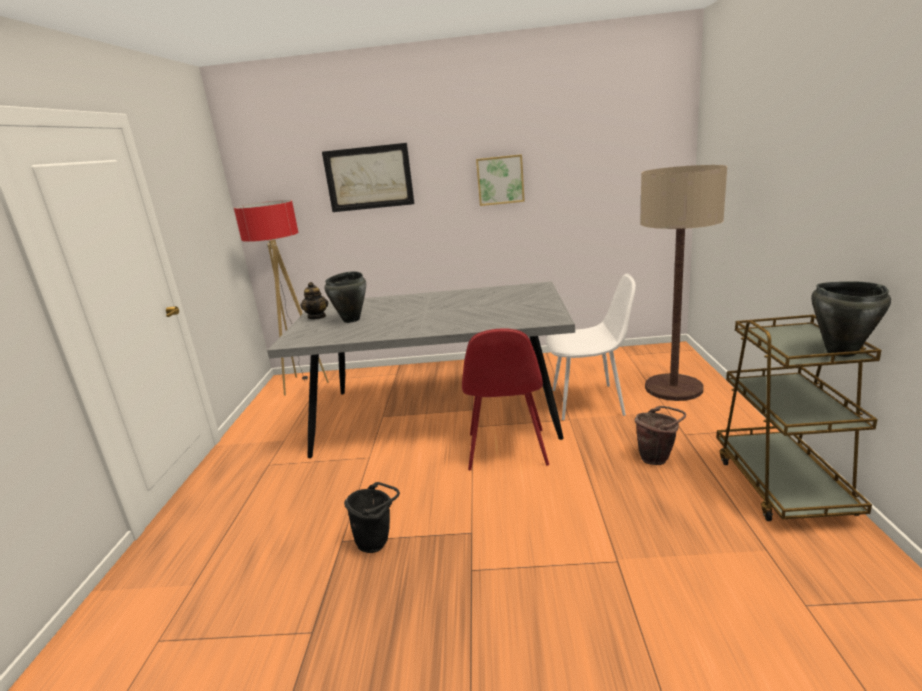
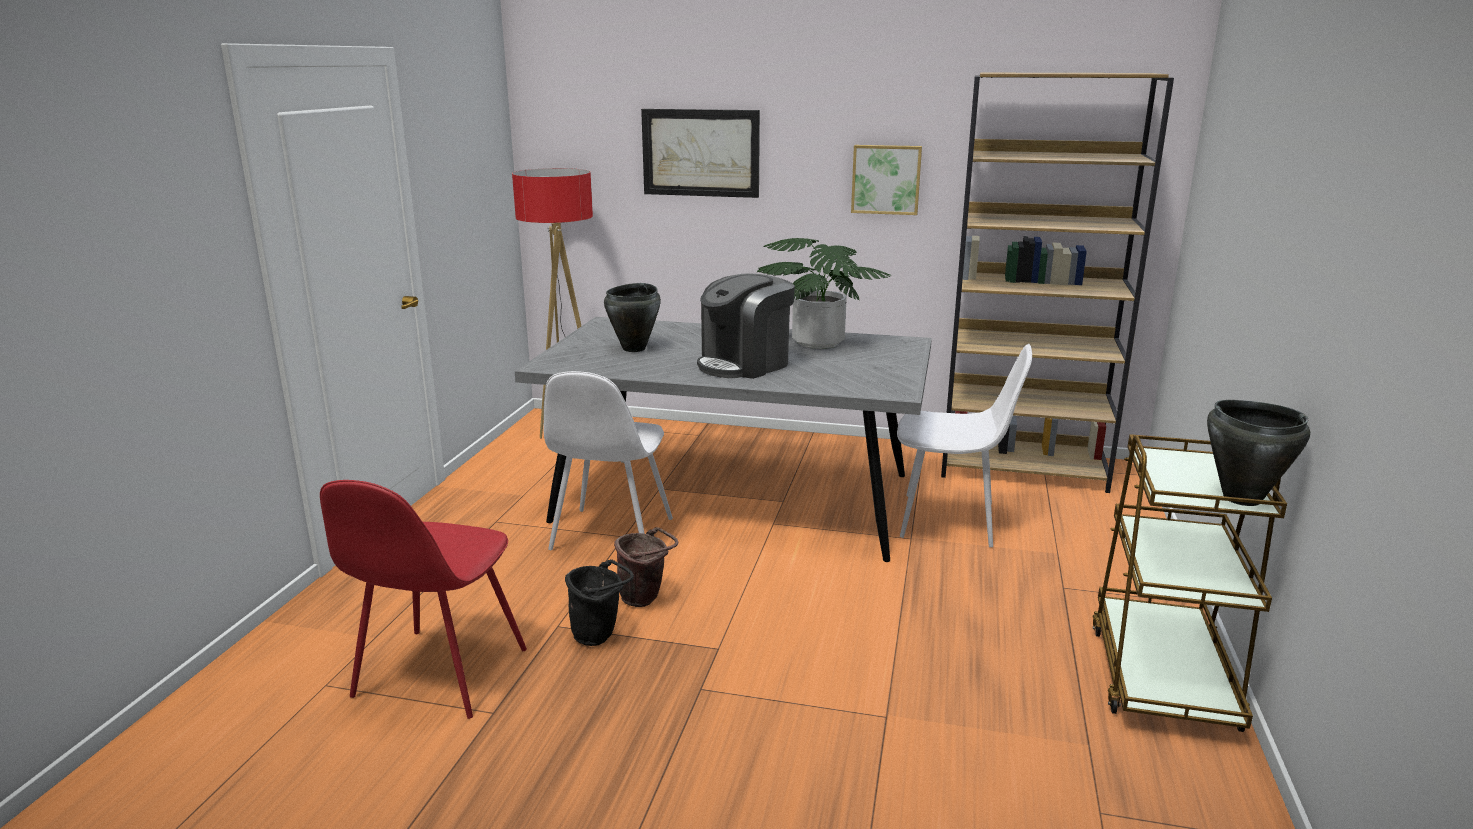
camera: 10 degrees right, 0 degrees up
(317, 317) = (592, 337): teapot -> none
(359, 459) = (611, 536): none -> white chair
(437, 318) = (745, 364): none -> coffee machine
(479, 296) = (818, 343): none -> potted plant
(507, 450) = (806, 562): red chair -> red chair (438, 675)
(617, 358) = (1023, 468): none -> brown bookcase
(657, 458) = (1007, 610): brown bucket -> brown bucket (645, 599)
(673, 388) = (1083, 524): floor lamp -> none

